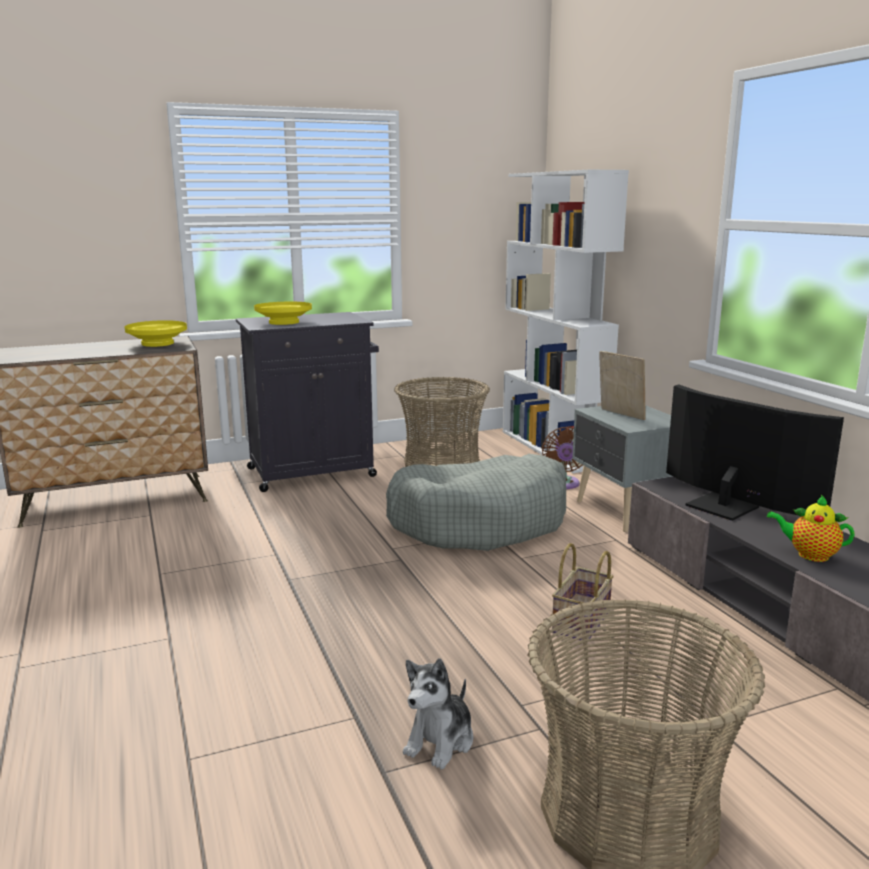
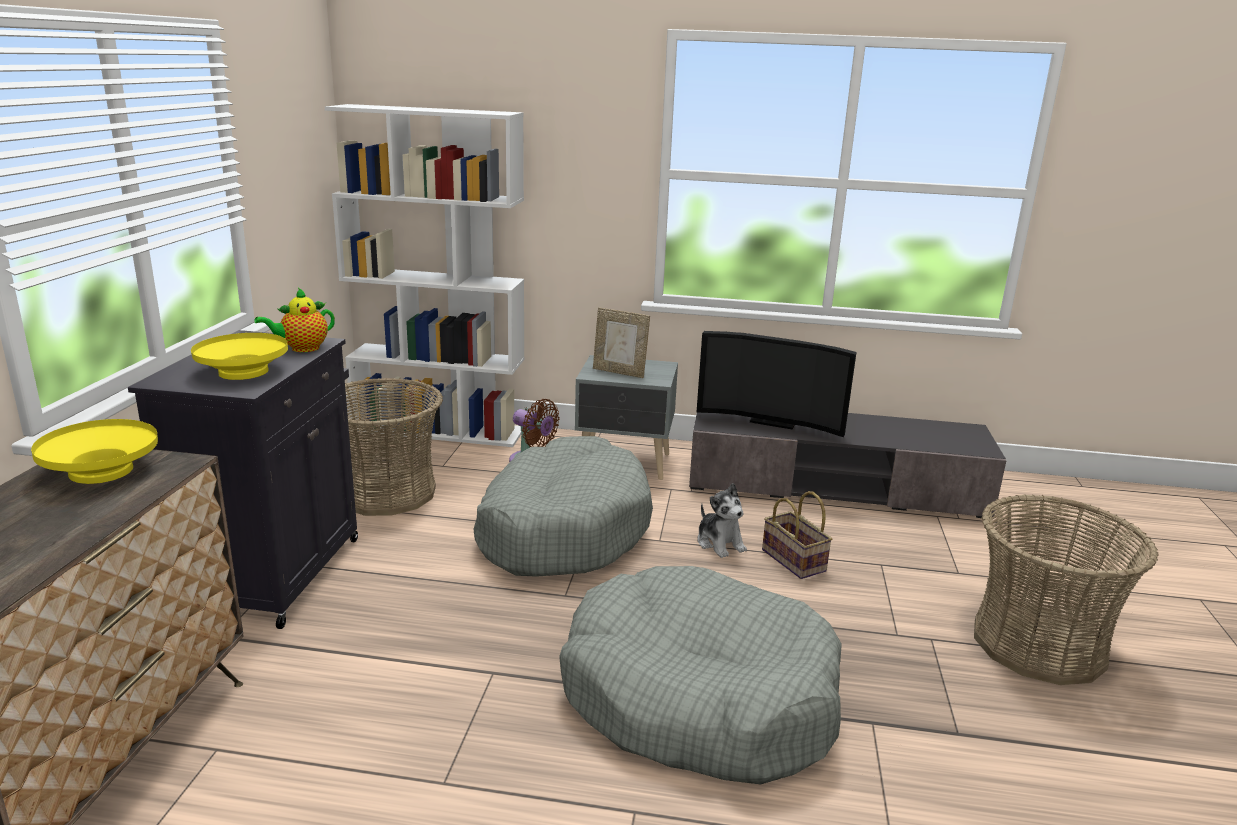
camera: 60 degrees left, 5 degrees up
(315, 628) = (698, 697): none -> grey dog bed
(440, 741) = (928, 690): plush toy -> plush toy (720, 543)
(620, 415) = (619, 372): picture frame -> picture frame turned 150 degrees counterclockwise
(728, 504) = (772, 421): television -> television turned 150 degrees counterclockwise
(809, 555) = (876, 436): teapot -> teapot (302, 348)

